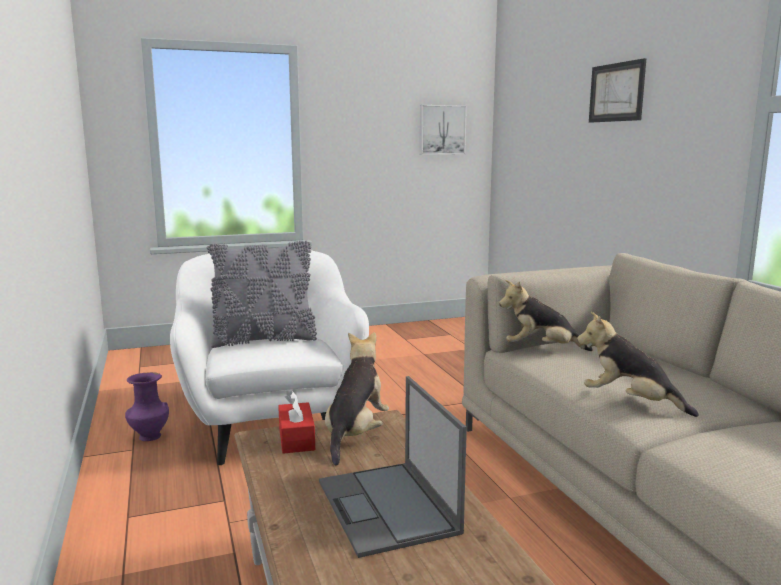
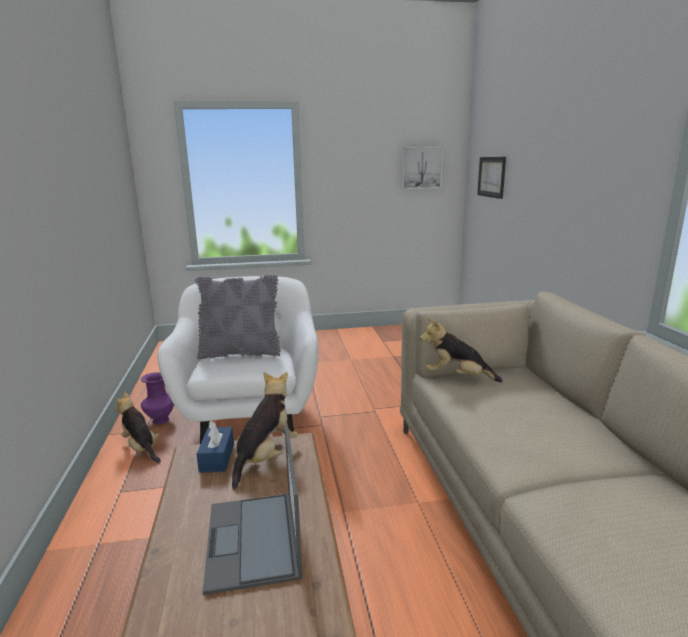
camera: 10 degrees right, 5 degrees up
(296, 438) = (217, 457): red tissue box -> blue tissue box
(616, 92) = (560, 139): picture -> picture (491, 177)
(630, 402) = (511, 444): plush toy -> plush toy (141, 448)

